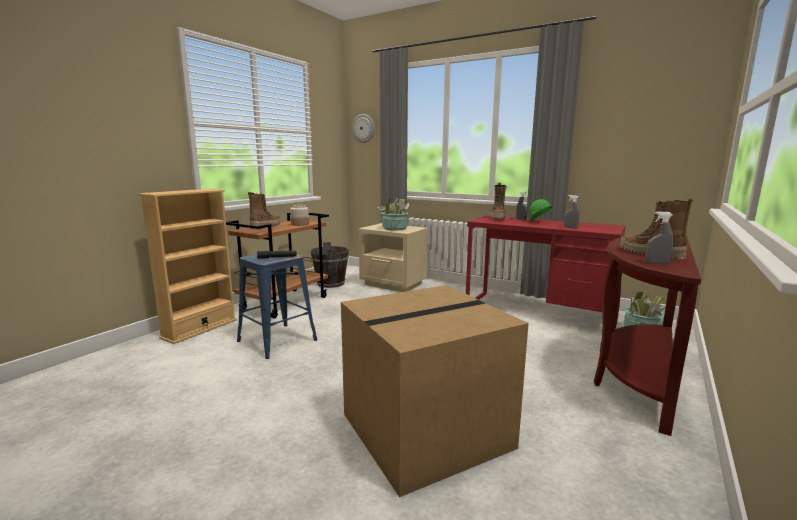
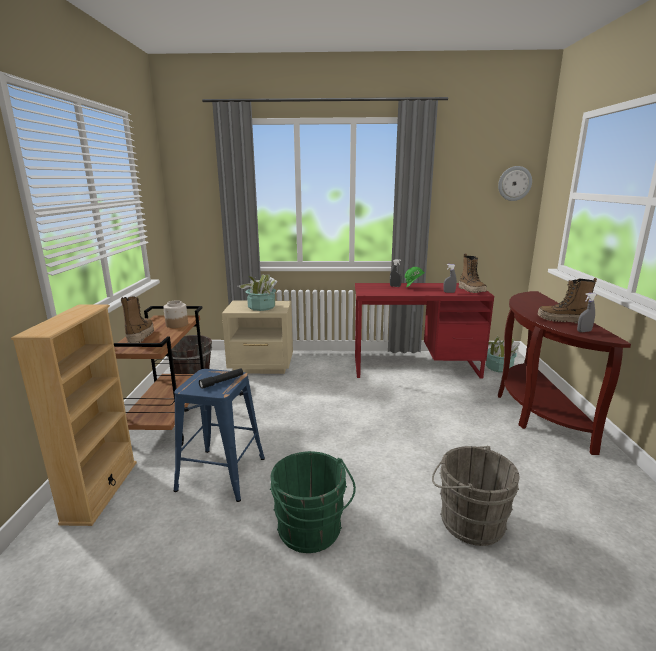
camera: 30 degrees left, 5 degrees up
(288, 392) = (311, 532): none -> green bucket
(364, 128) = (191, 191): wall clock -> wall clock (514, 183)
(425, 432) = (468, 520): cardboard box -> grey bucket
(497, 218) = (374, 287): boot -> boot (471, 290)

